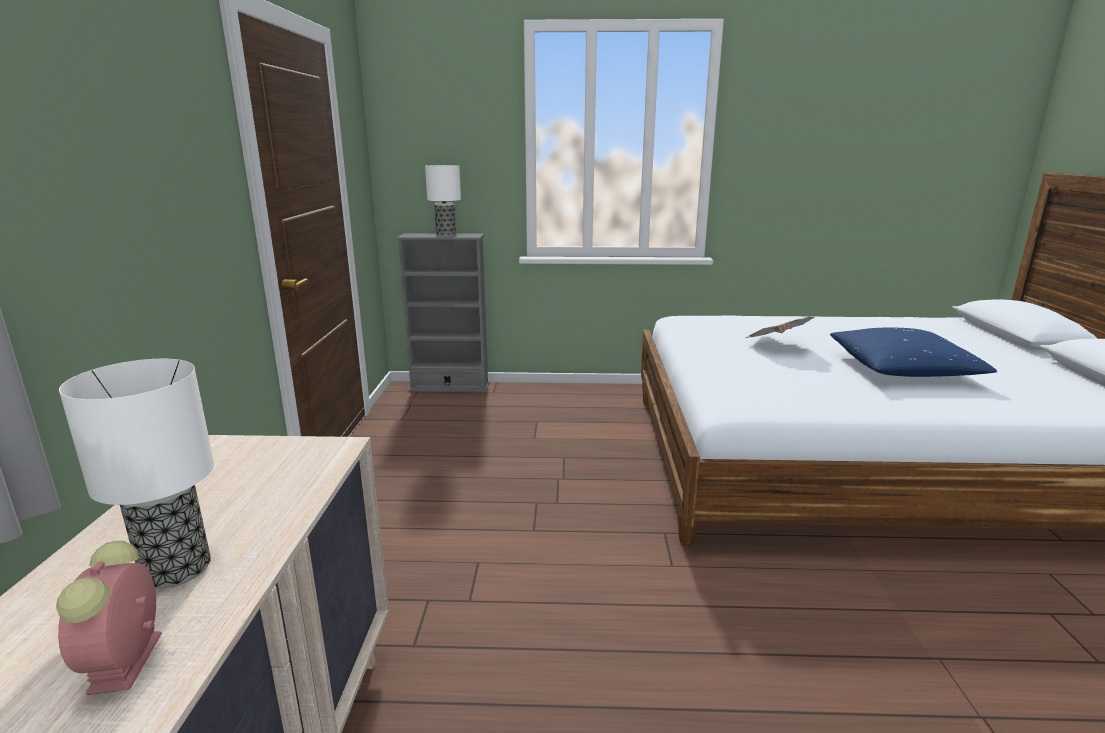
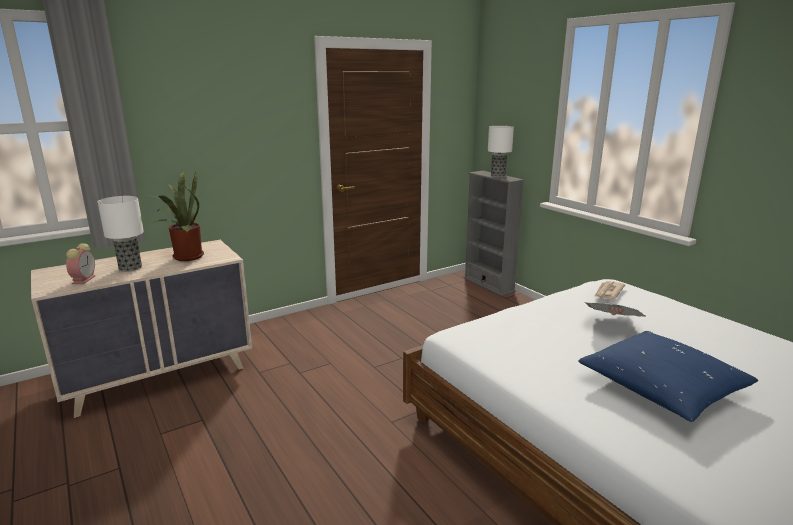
camera: 55 degrees right, 0 degrees up
(125, 664) = (84, 279): alarm clock -> alarm clock turned 135 degrees clockwise
(241, 486) = (185, 257): none -> potted plant
(706, 323) = (608, 292): none -> newspaper

